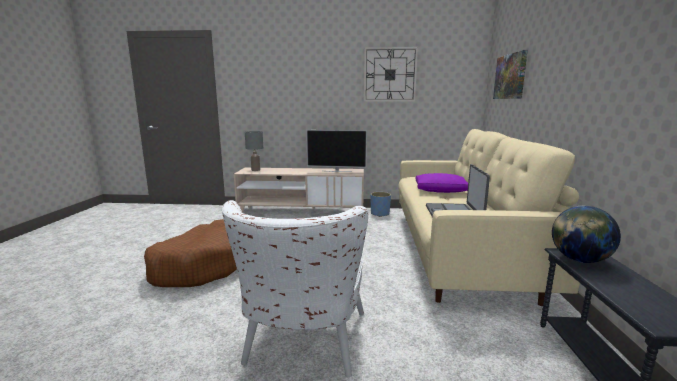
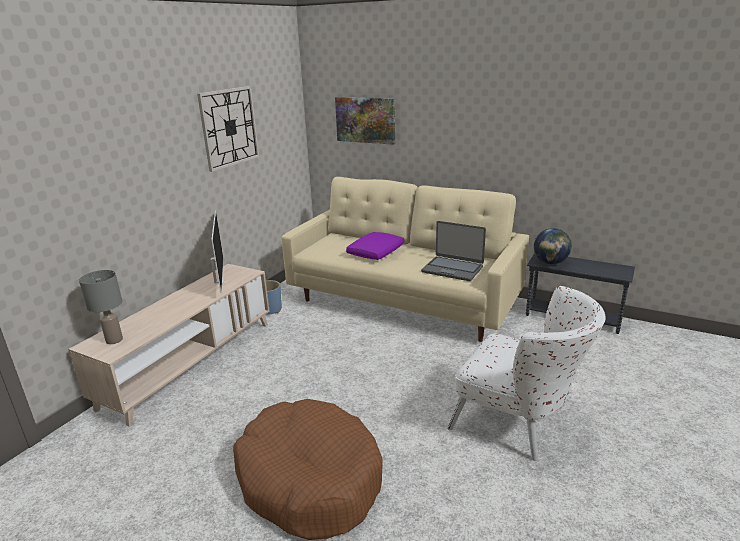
camera: 65 degrees left, 10 degrees up
(336, 171) = (219, 281): television -> television turned 45 degrees counterclockwise

